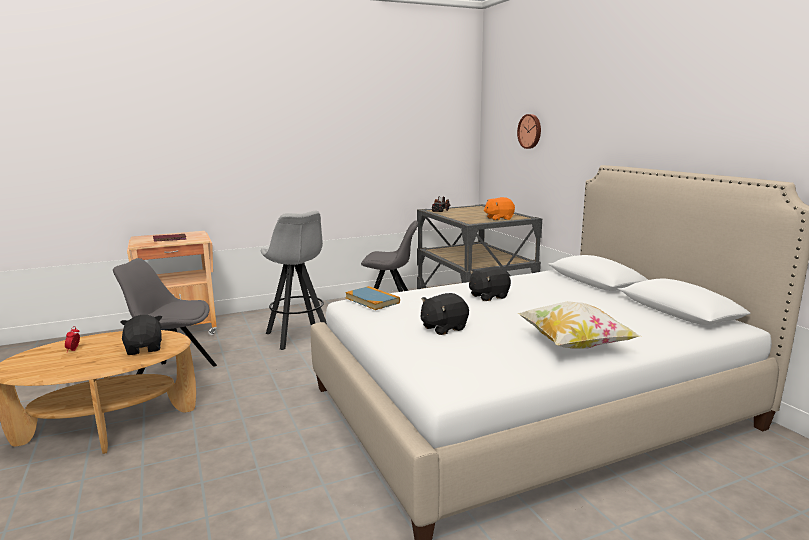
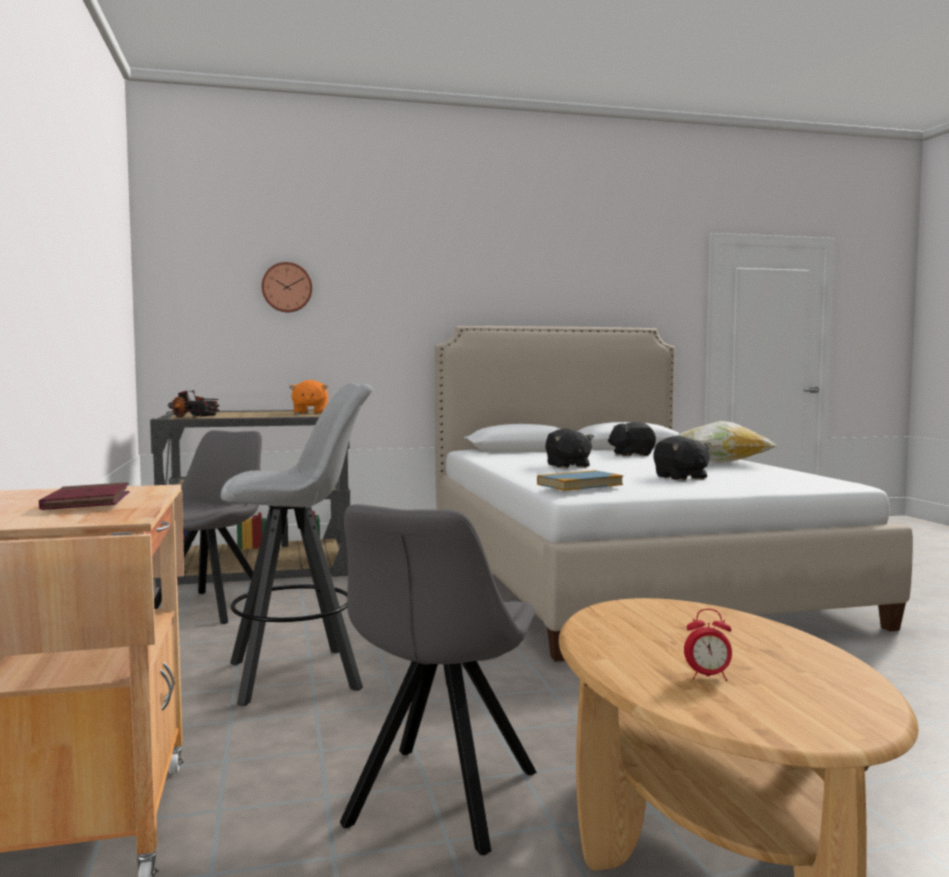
camera: 80 degrees left, 10 degrees down
(145, 348) = (686, 620): black plush toy -> black plush toy (631, 454)

